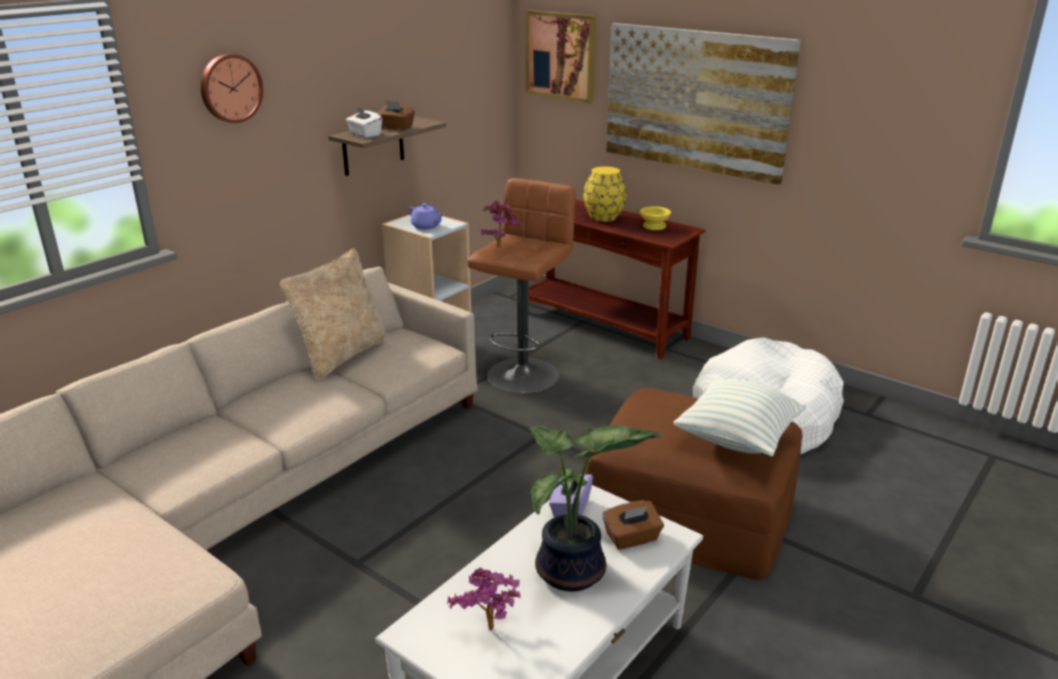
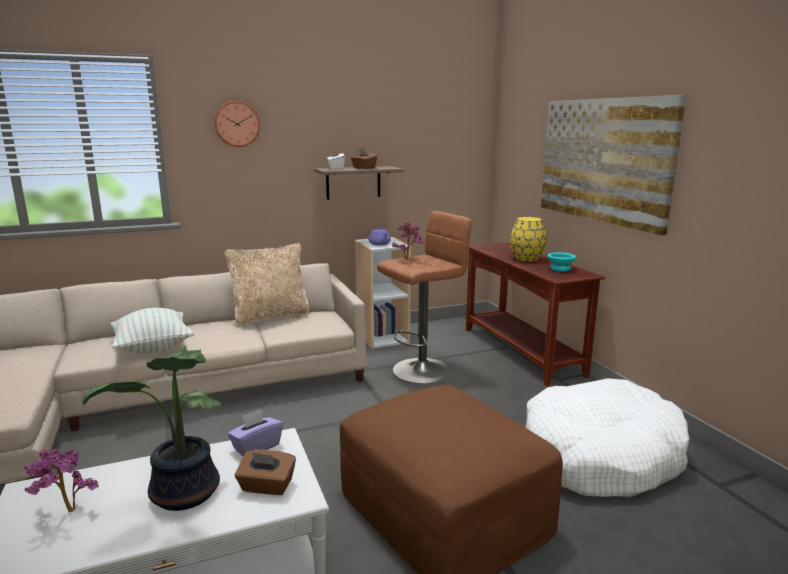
camera: 30 degrees right, 10 degrees down
(561, 55) = (520, 132): picture -> none
(653, 226) = (559, 269): yellow bowl -> turquoise bowl
(737, 439) = (465, 440): pillow -> pillow (153, 347)

